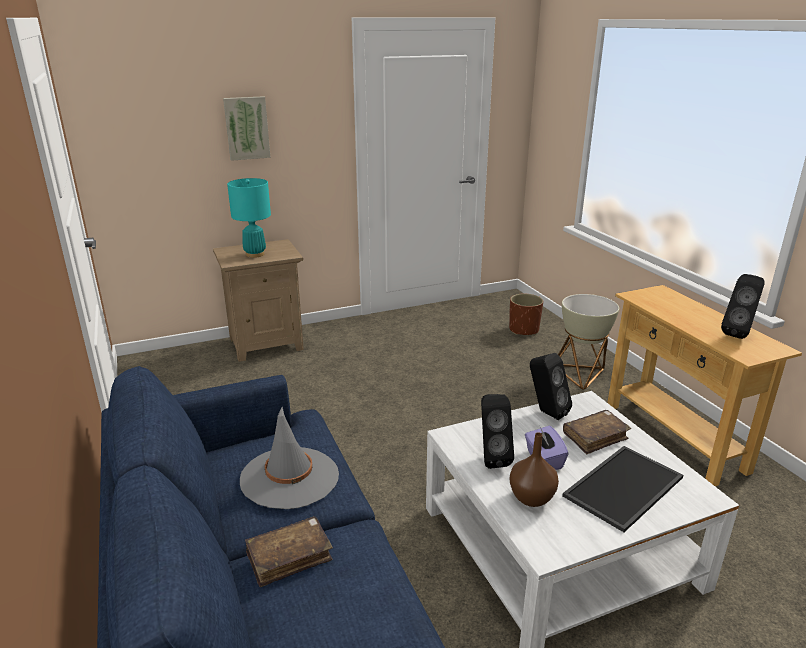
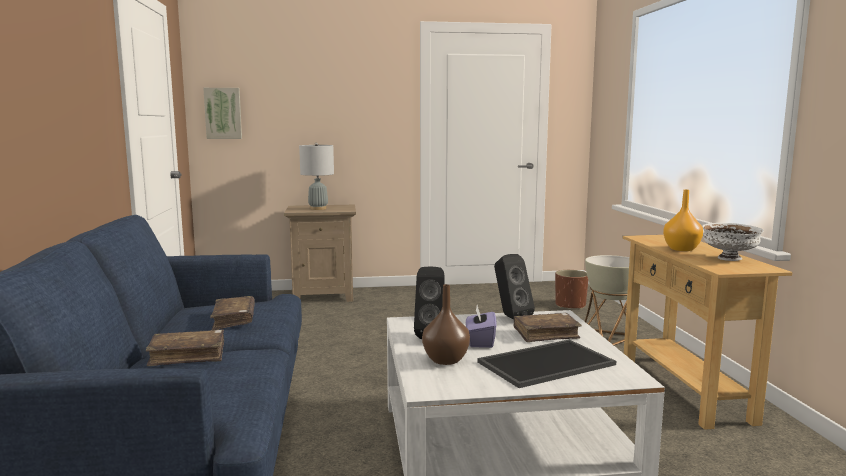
camera: 15 degrees right, 15 degrees down
(246, 128) = (325, 106): picture -> picture (223, 113)
(255, 254) = (318, 209): turquoise table lamp -> grey table lamp
(290, 477) = (234, 320): grey hat -> brown book
(685, 318) = (681, 249): none -> orange vase
(738, 333) = (730, 259): black speaker -> white bowl

